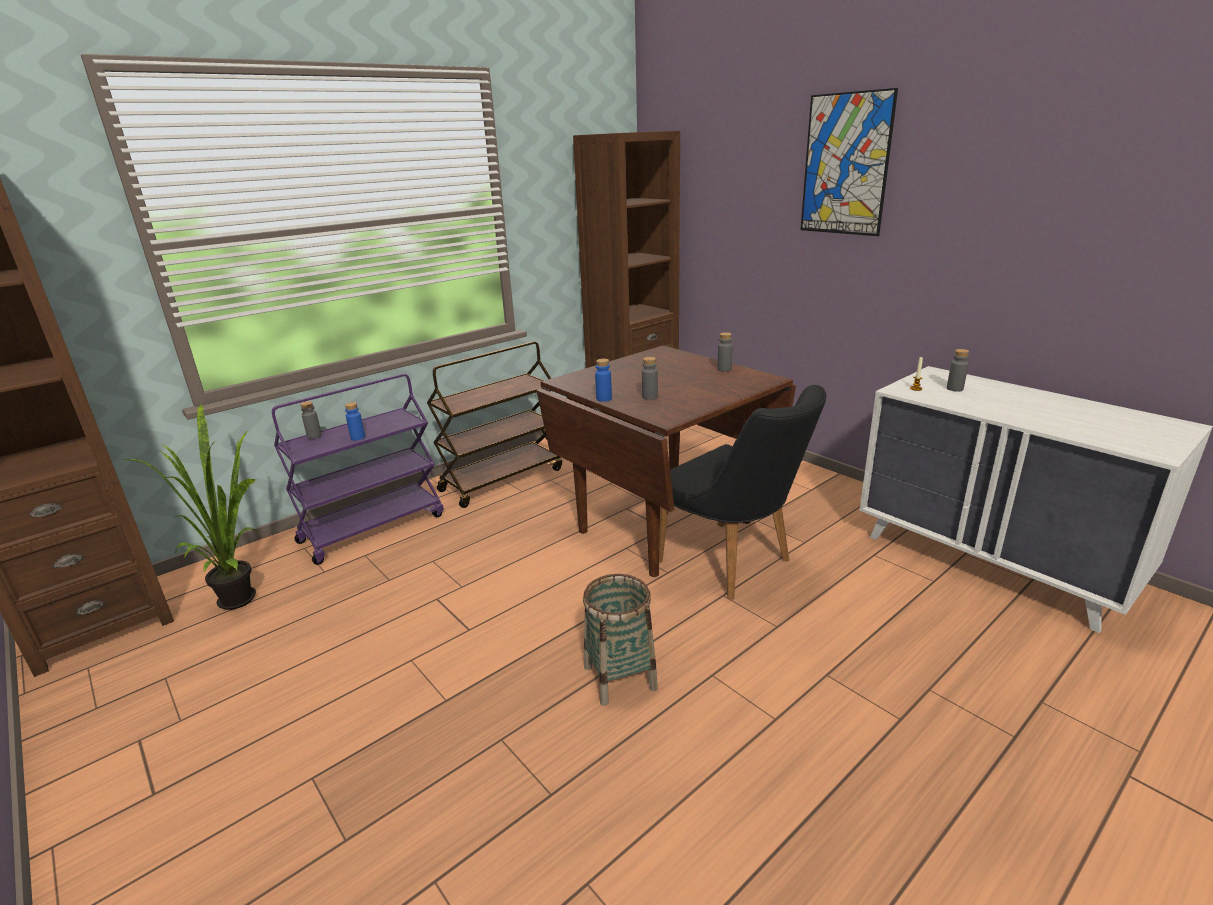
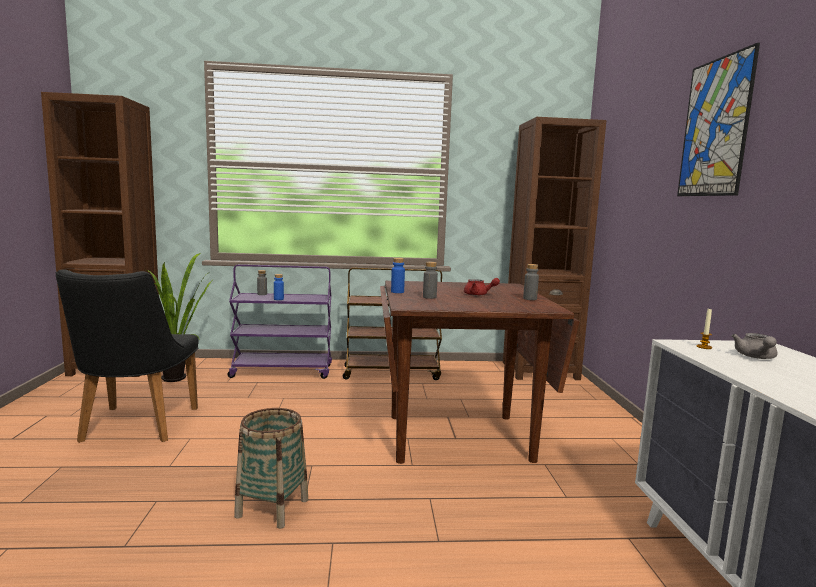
camera: 35 degrees right, 15 degrees down
(676, 377) = (478, 295): none -> red teapot
(733, 564) = (472, 483): black chair -> black chair (134, 428)
(954, 389) = (756, 357): grey bottle -> grey teapot

